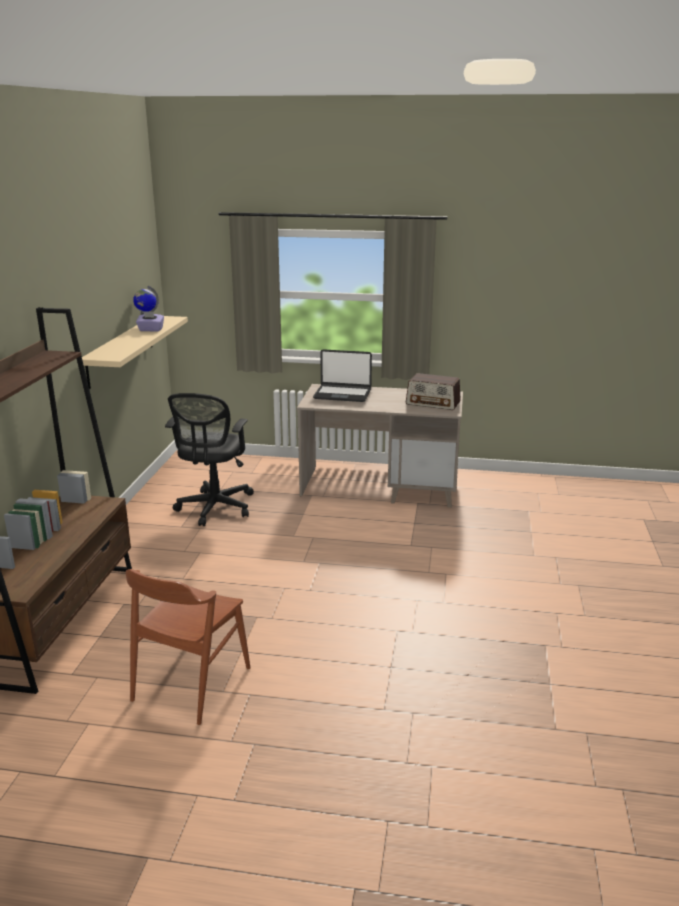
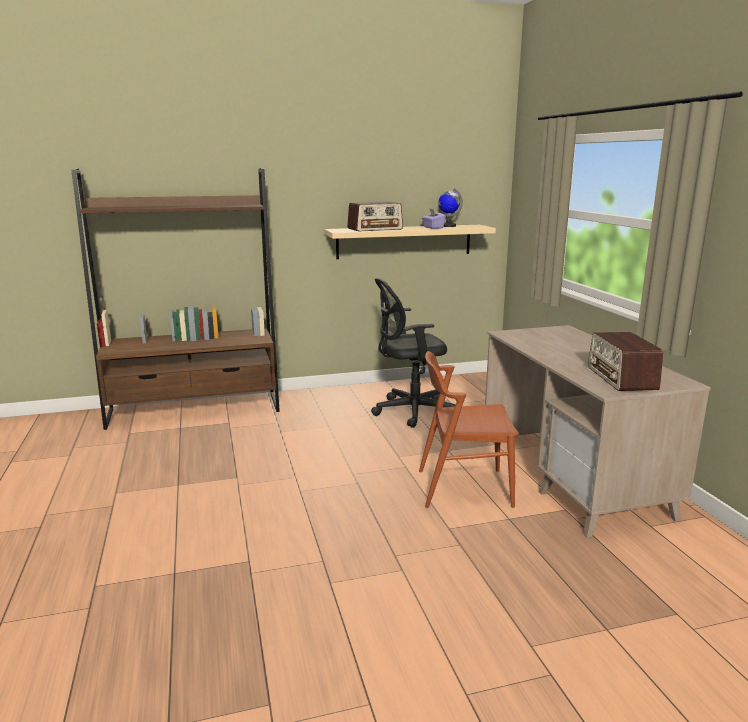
camera: 65 degrees right, 5 degrees down
(121, 345) = (375, 229): none -> radio
(191, 683) = (124, 477): brown chair -> brown chair (463, 488)
(342, 394) = (561, 339): laptop -> none

